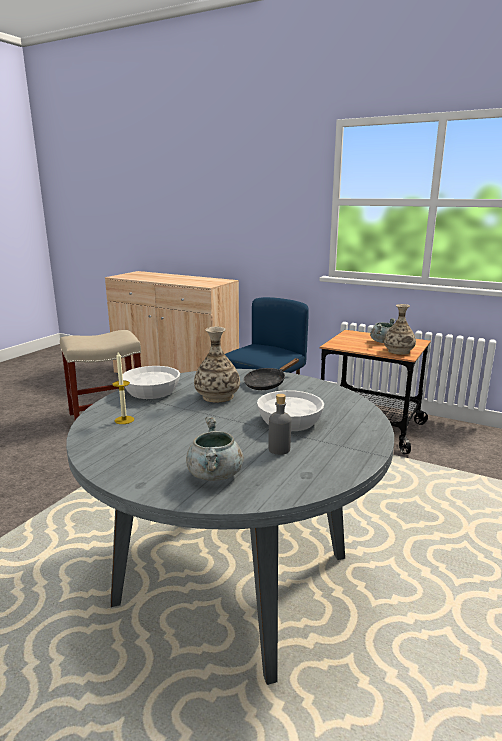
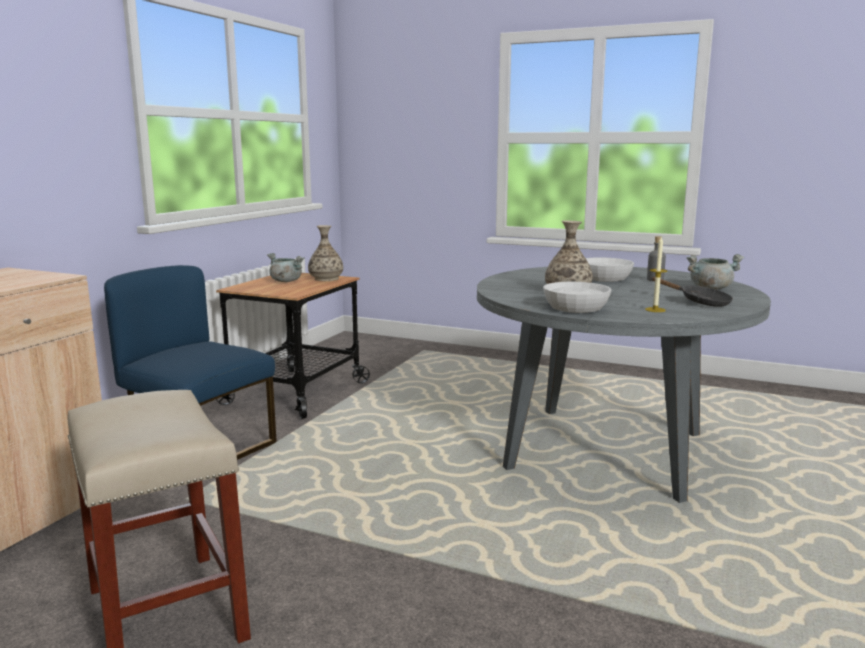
camera: 95 degrees left, 5 degrees down
(267, 383) = (521, 283): black frying pan -> black frying pan (700, 302)

